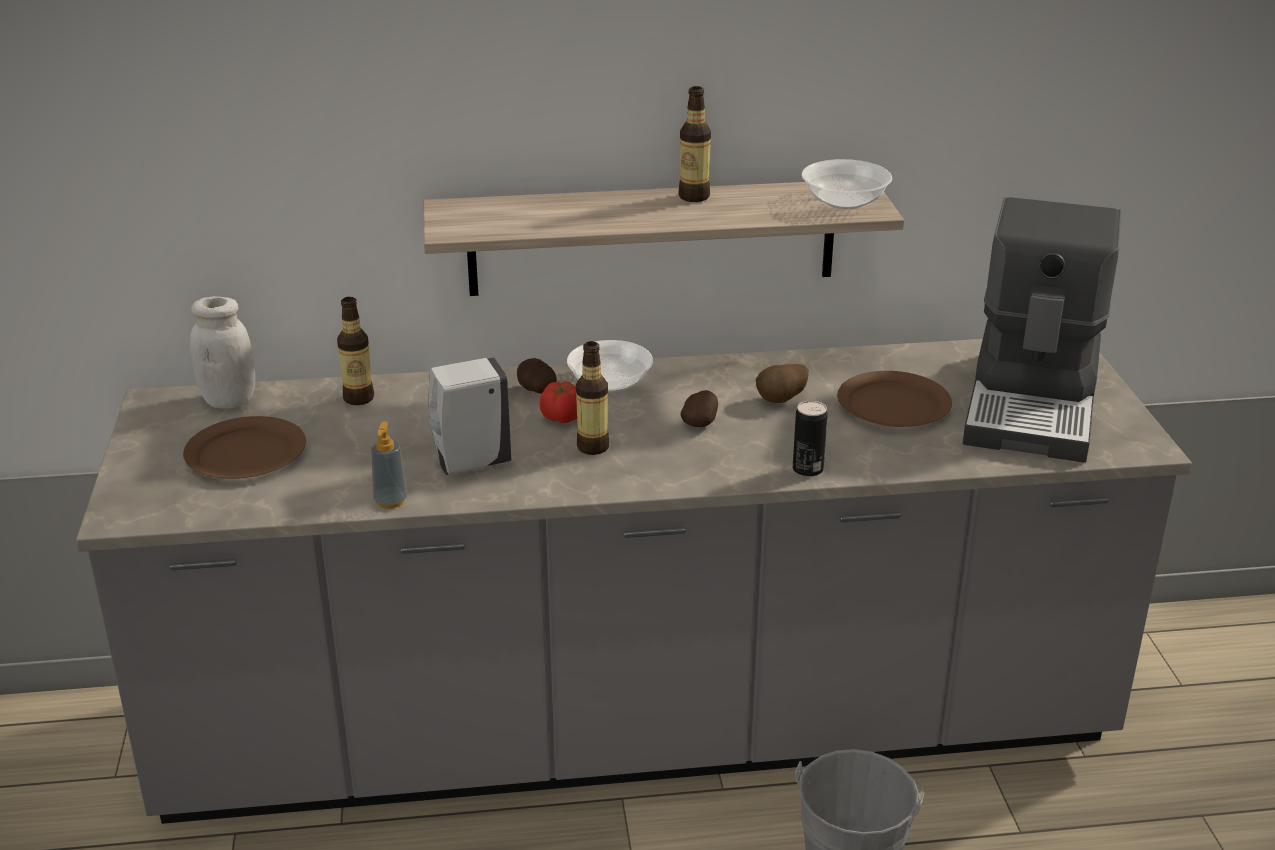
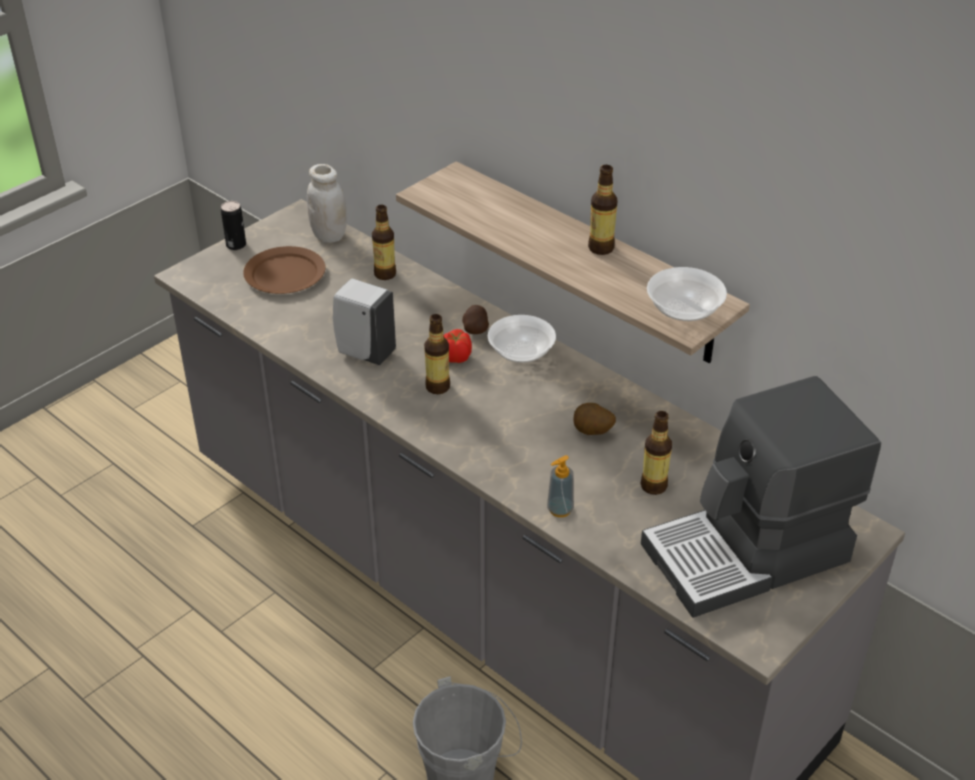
camera: 50 degrees right, 10 degrees up
(390, 501) = (295, 348): soap dispenser -> soap dispenser (560, 509)
(701, 423) = (520, 413): potato -> none
(807, 469) = (519, 488): can -> can (236, 245)
(893, 405) = (653, 486): brown plate -> bottle

